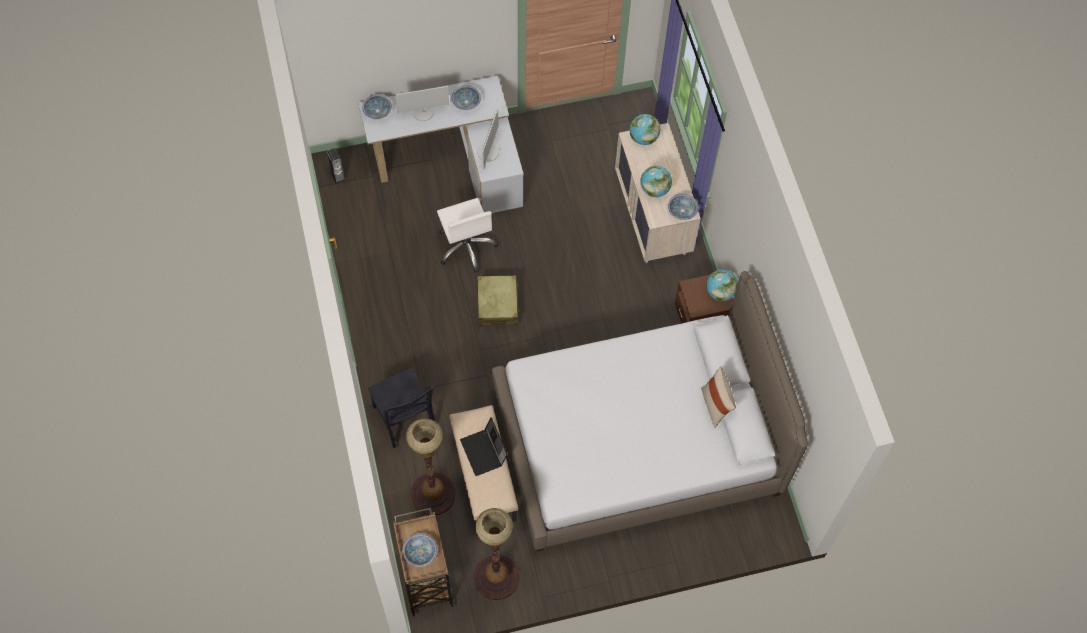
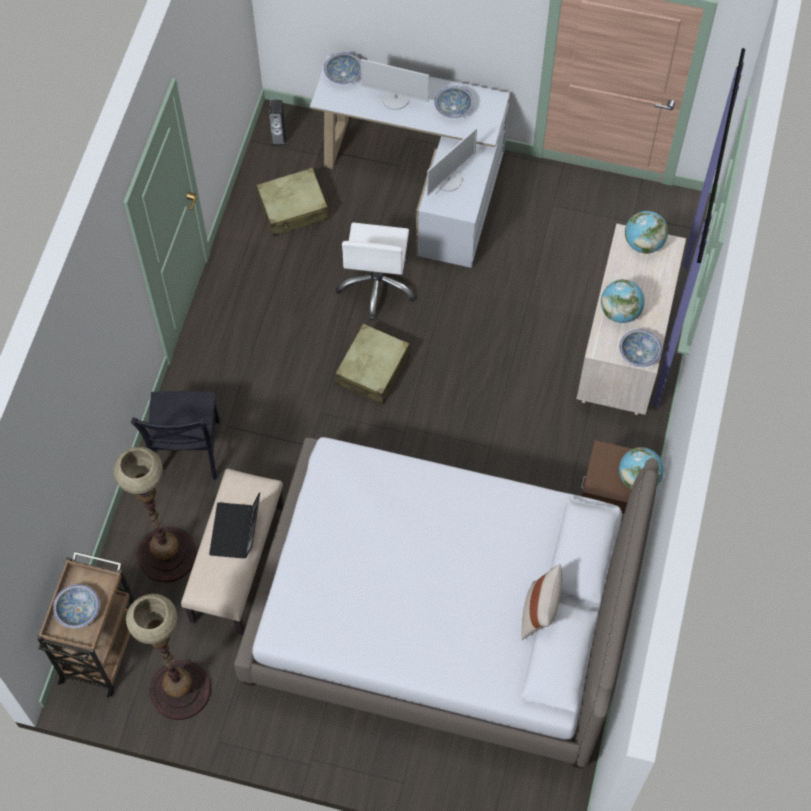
camera: 30 degrees right, 0 degrees up
(378, 221) = (294, 209): none -> beige suitcase

